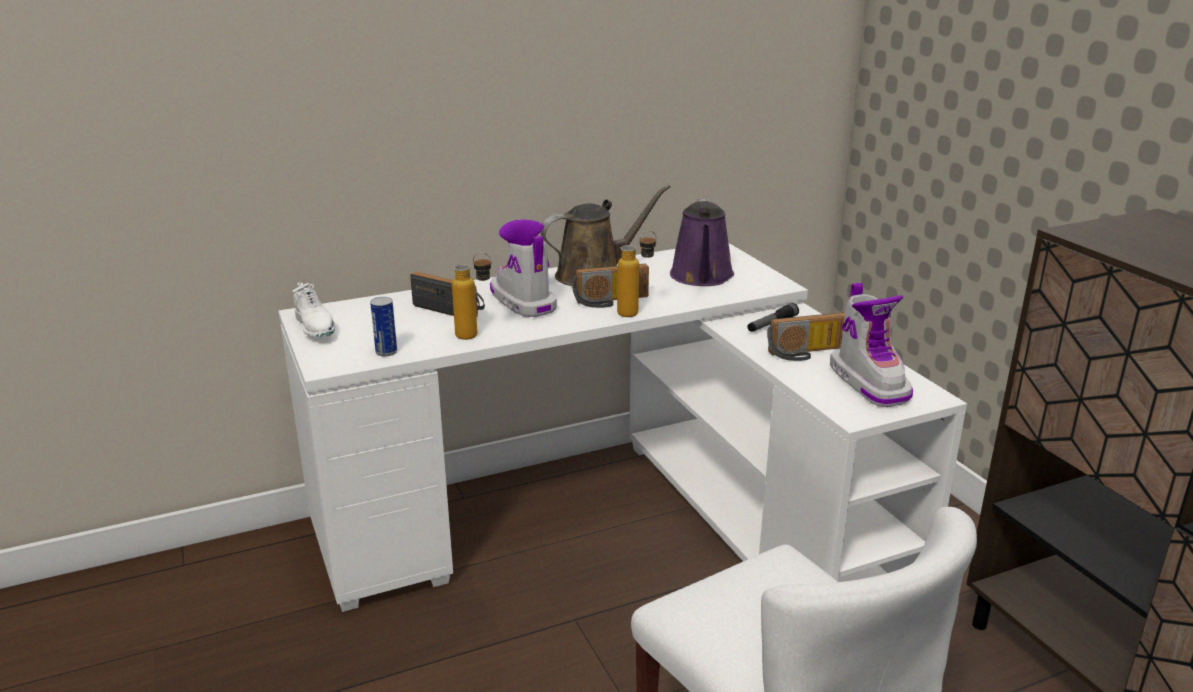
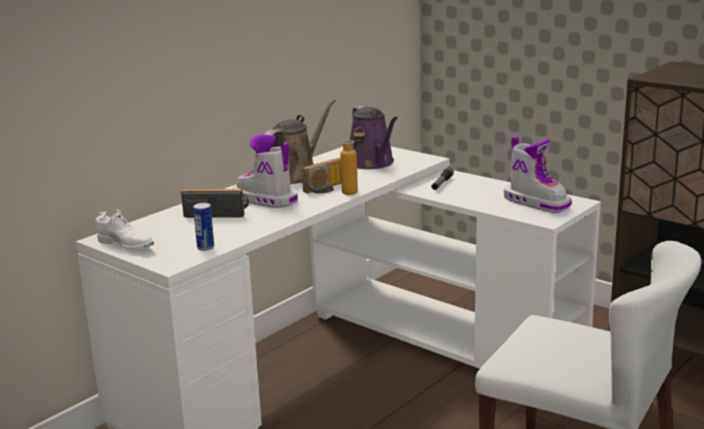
camera: 25 degrees left, 5 degrees down
(475, 336) = (259, 225): bottle -> none
(806, 353) = (482, 195): radio -> none

